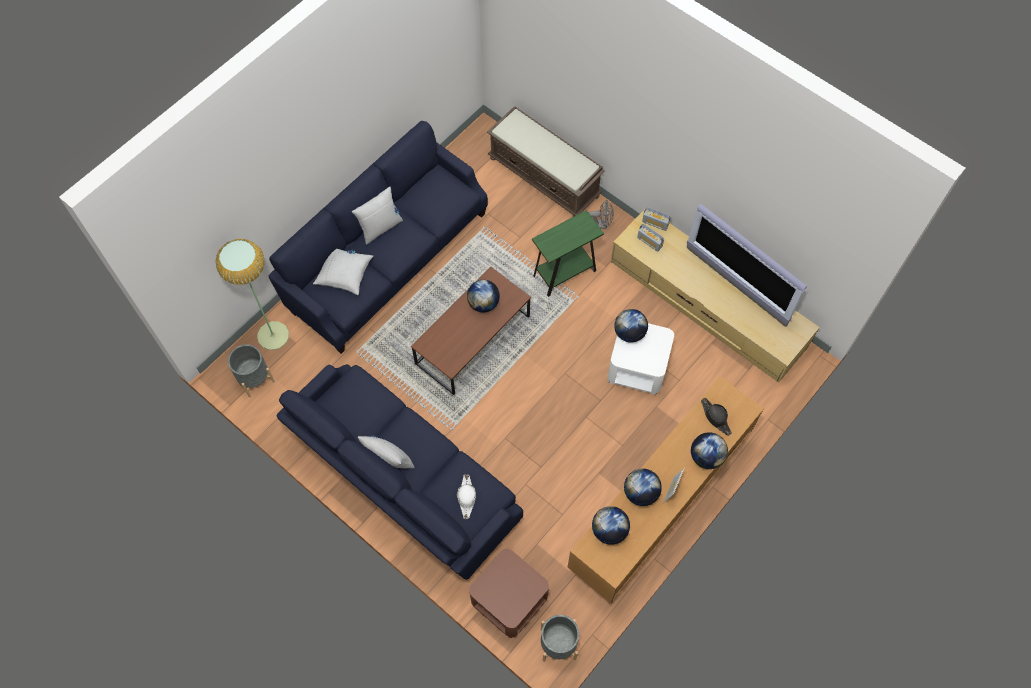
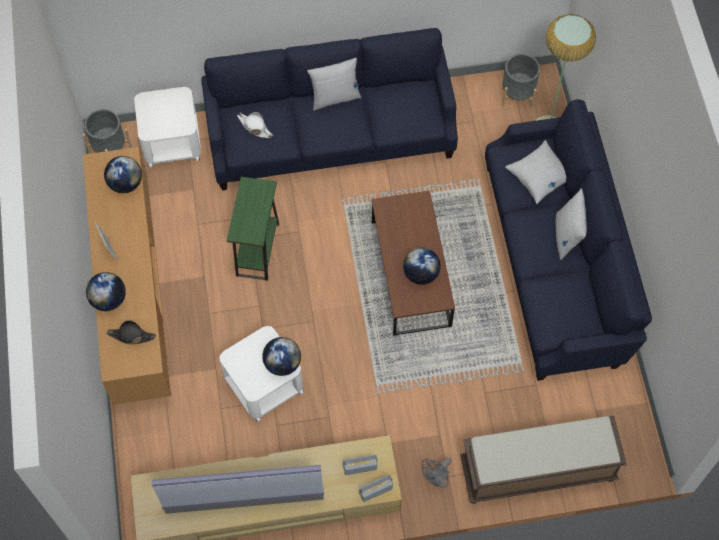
camera: 130 degrees right, 0 degrees up
(509, 600) = (171, 140): brown side table -> white side table
(564, 273) = (411, 400): green side table -> green side table (257, 249)
(641, 493) = (130, 228): globe -> none

